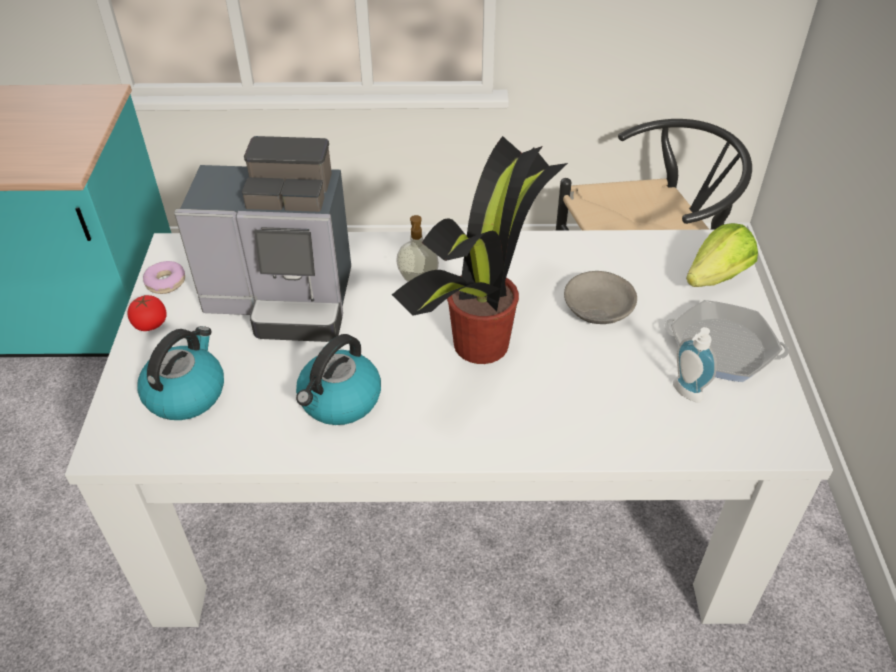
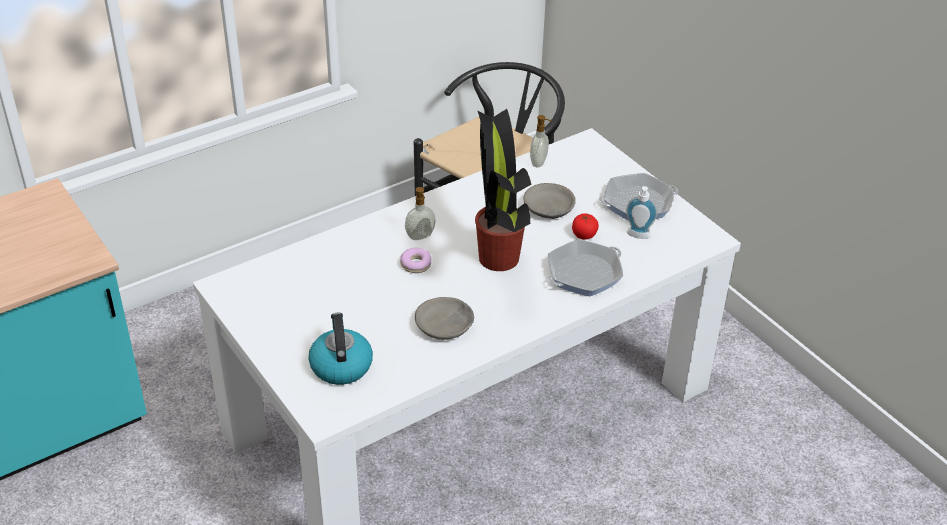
camera: 35 degrees left, 5 degrees down
(150, 324) = (265, 338): tomato -> tomato (584, 235)
(166, 282) = (244, 309): donut -> donut (416, 264)
(285, 299) = (344, 285): coffee machine -> none
(339, 401) = (445, 326): kettle -> grey bowl
(567, 412) = (584, 274): none -> frying pan
(636, 247) = (539, 162): none -> soap dispenser
(716, 277) = (601, 163): lettuce -> none

